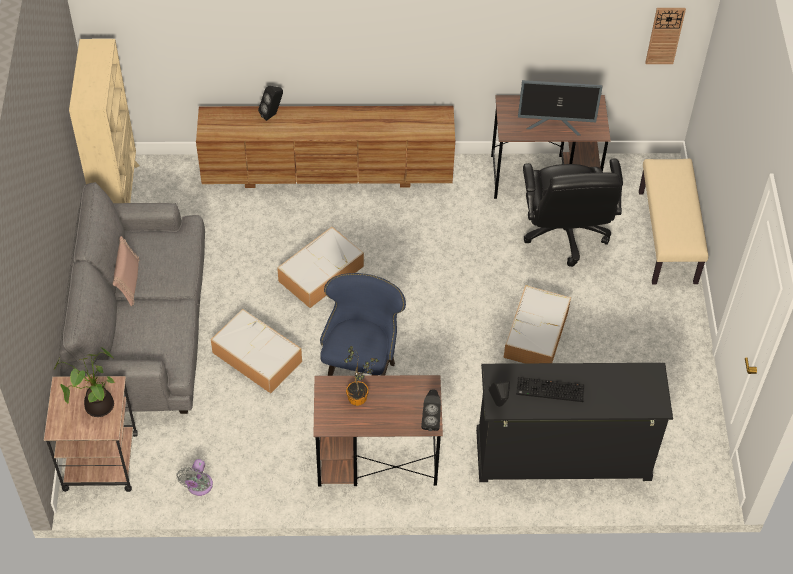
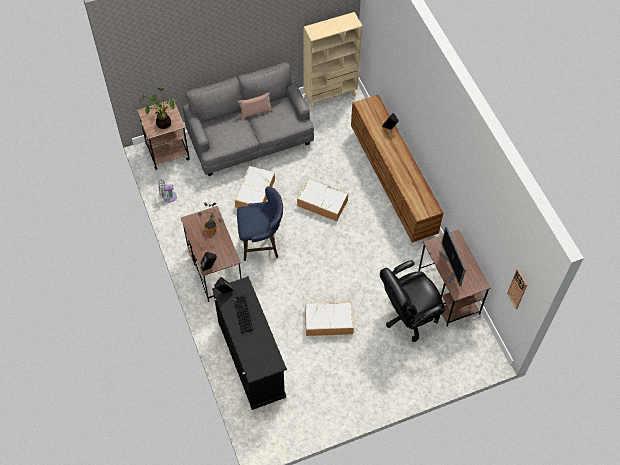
camera: 70 degrees right, 5 degrees up
(668, 237) = (435, 375): beige bench -> none

